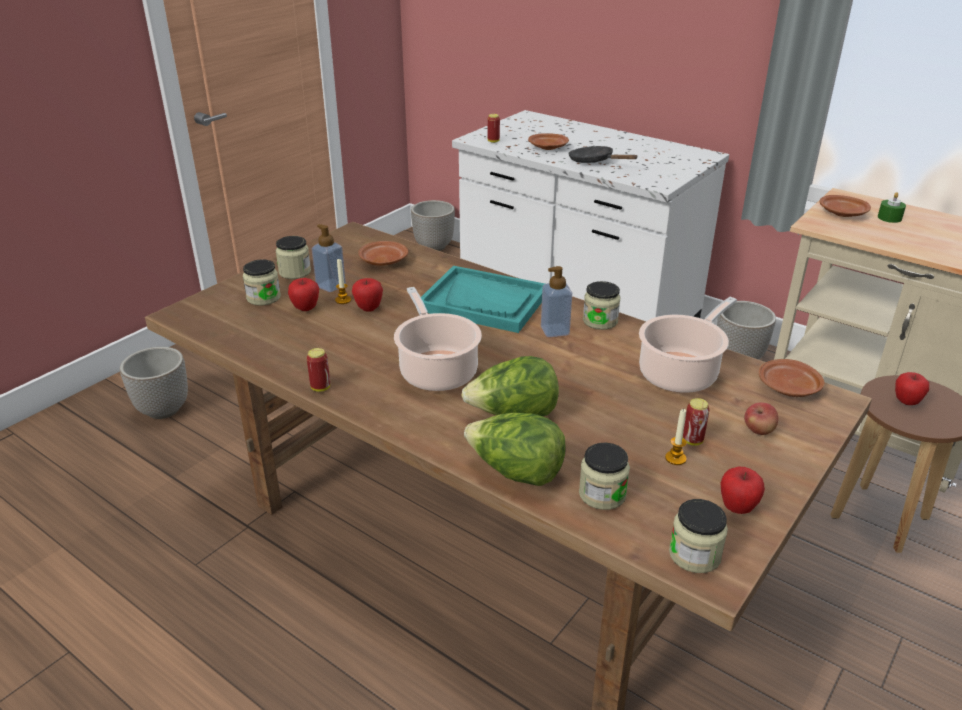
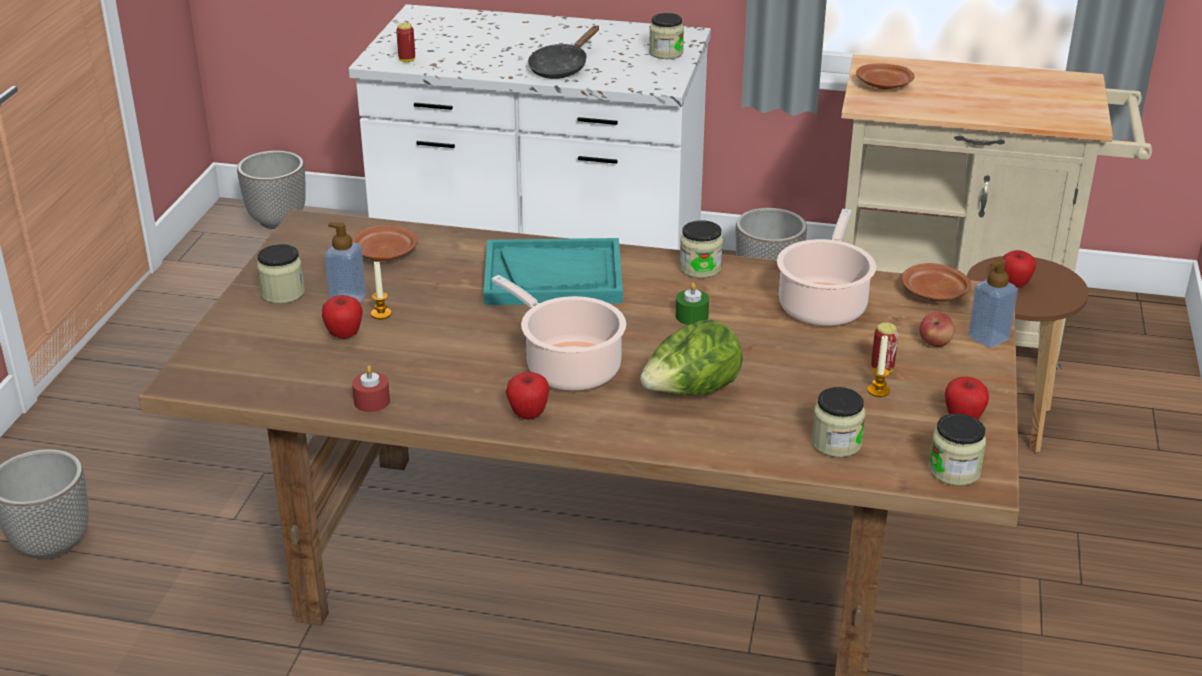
camera: 25 degrees left, 0 degrees up
(263, 298) = (275, 335): jar -> jar (666, 53)
(279, 359) = (372, 401): none -> red candle
(320, 388) = (454, 420): can -> none
(368, 308) = (423, 316): apple -> apple (528, 414)
(516, 473) = (739, 447): lettuce -> none
(548, 147) = (487, 57): brown plate -> none
(555, 331) = (660, 291): soap dispenser -> soap dispenser (988, 338)
(594, 162) = (561, 68): black frying pan -> black frying pan turned 75 degrees counterclockwise
(889, 218) = (933, 81): green candle -> green candle (692, 316)

